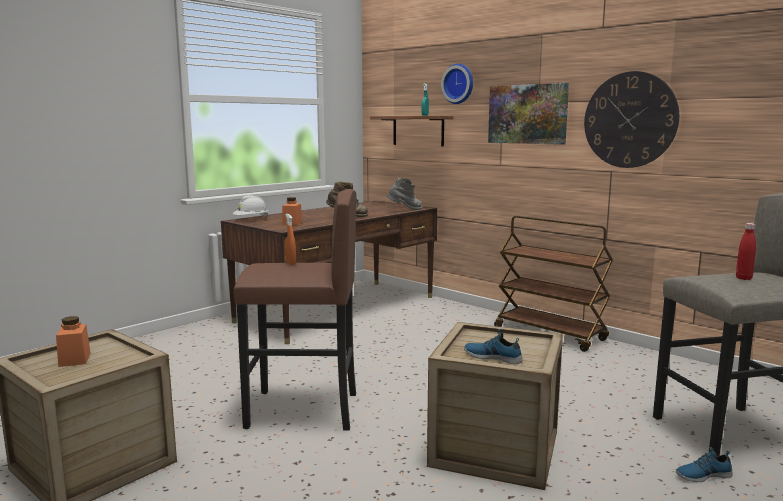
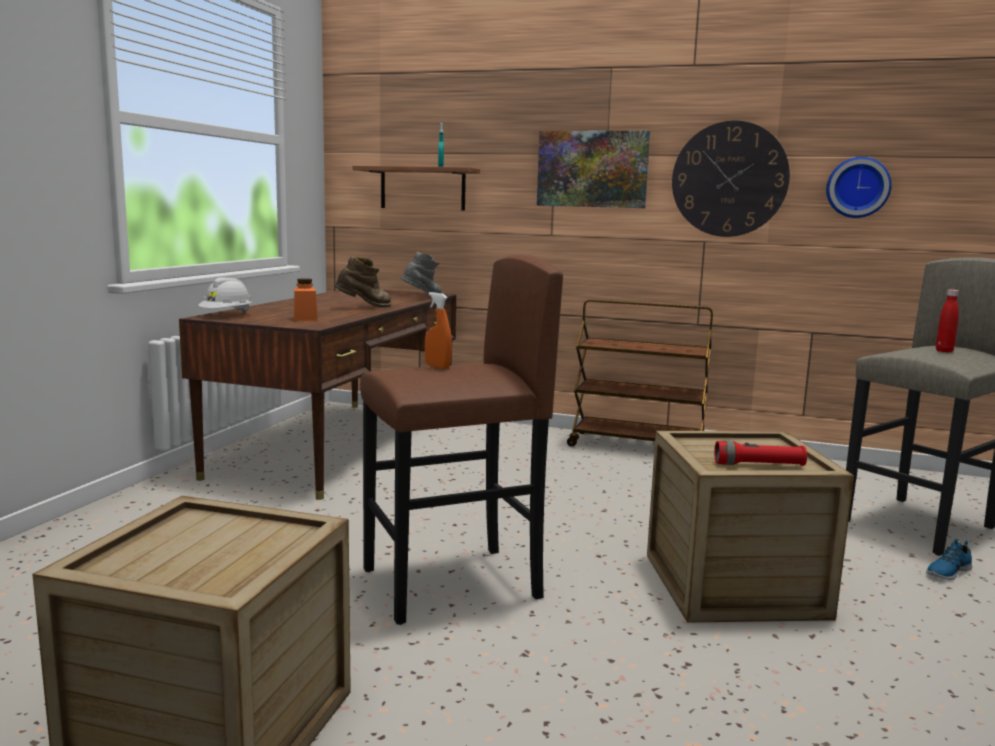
camera: 25 degrees left, 0 degrees up
(74, 359) = (192, 550): orange jar -> none
(459, 84) = (489, 126): wall clock -> wall clock (857, 187)
(493, 357) = (759, 465): shoe -> red flashlight

